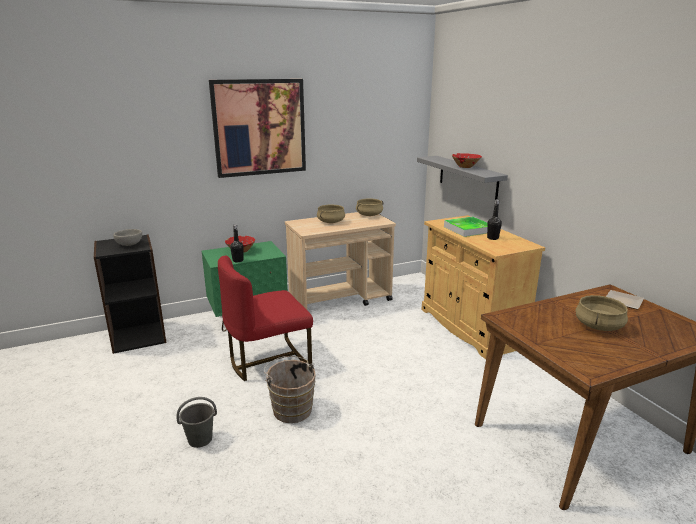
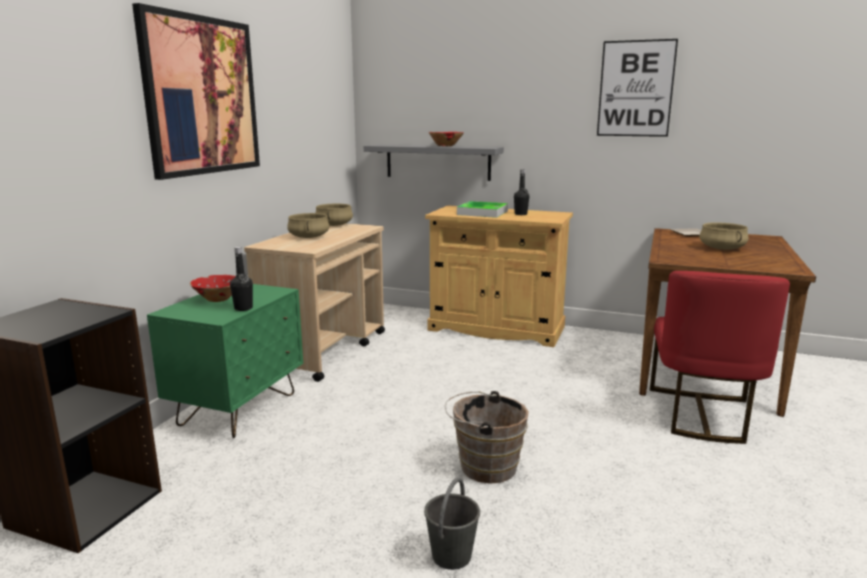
camera: 45 degrees left, 5 degrees down
(129, 244) = (65, 315): grey bowl -> none
(268, 360) = (362, 438): red chair -> red chair (701, 415)
(609, 139) = (635, 89): none -> picture

